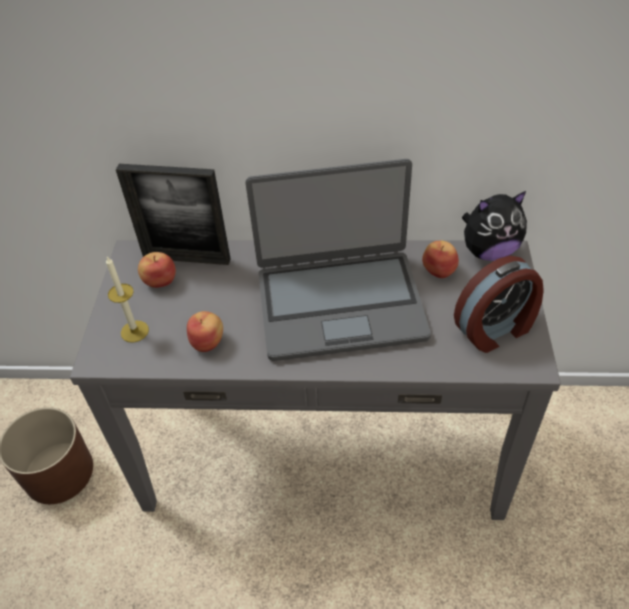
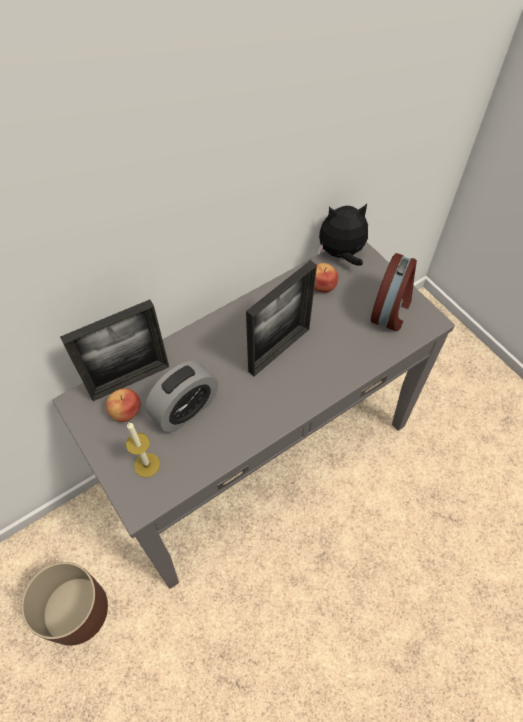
camera: 40 degrees left, 10 degrees up
(208, 306) = (185, 409): none -> alarm clock
(208, 342) = (212, 437): apple -> none
(340, 304) = (279, 350): laptop -> picture frame
(488, 251) = (341, 254): plush toy -> plush toy turned 135 degrees counterclockwise

